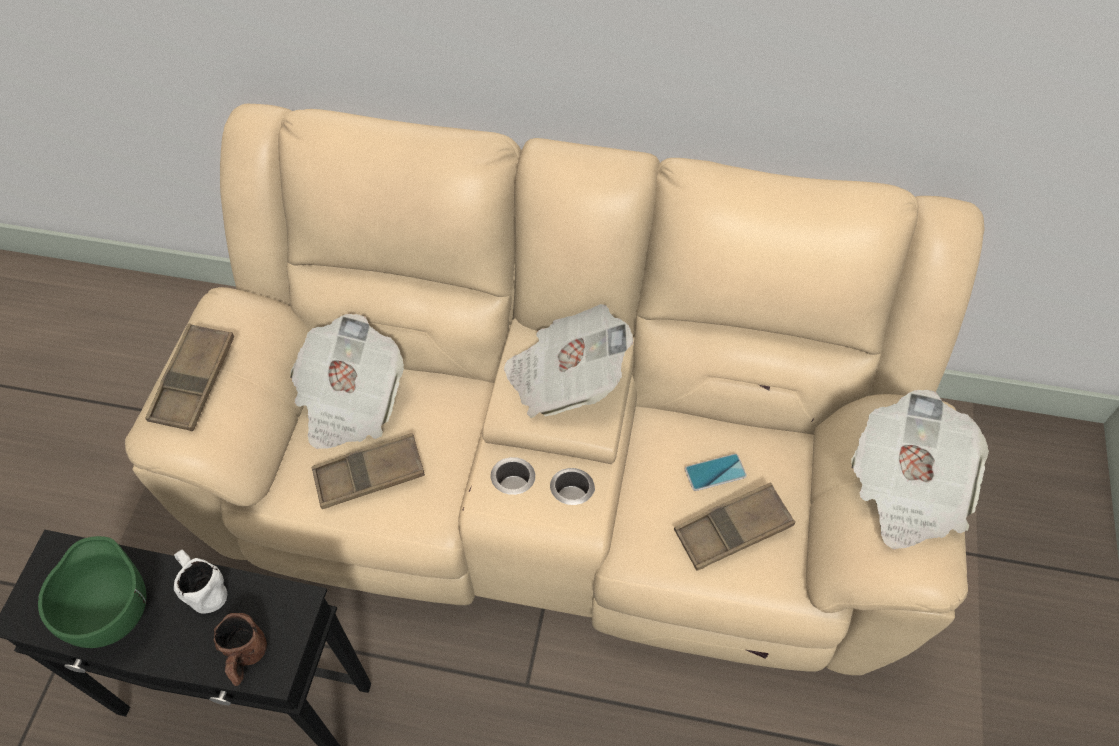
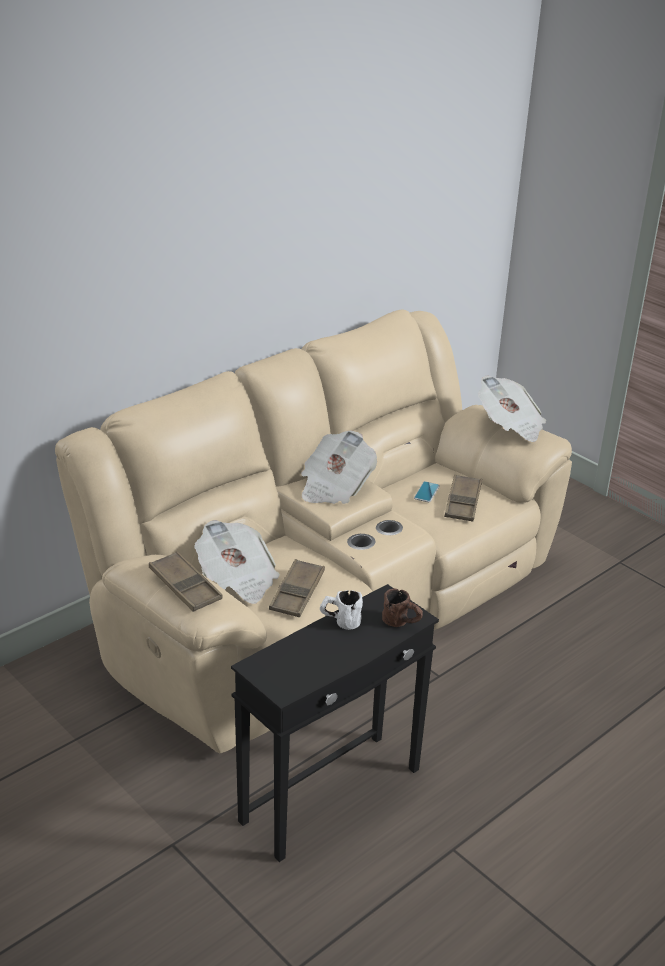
camera: 55 degrees left, 25 degrees down
(115, 611) = (320, 656): green bowl -> none

